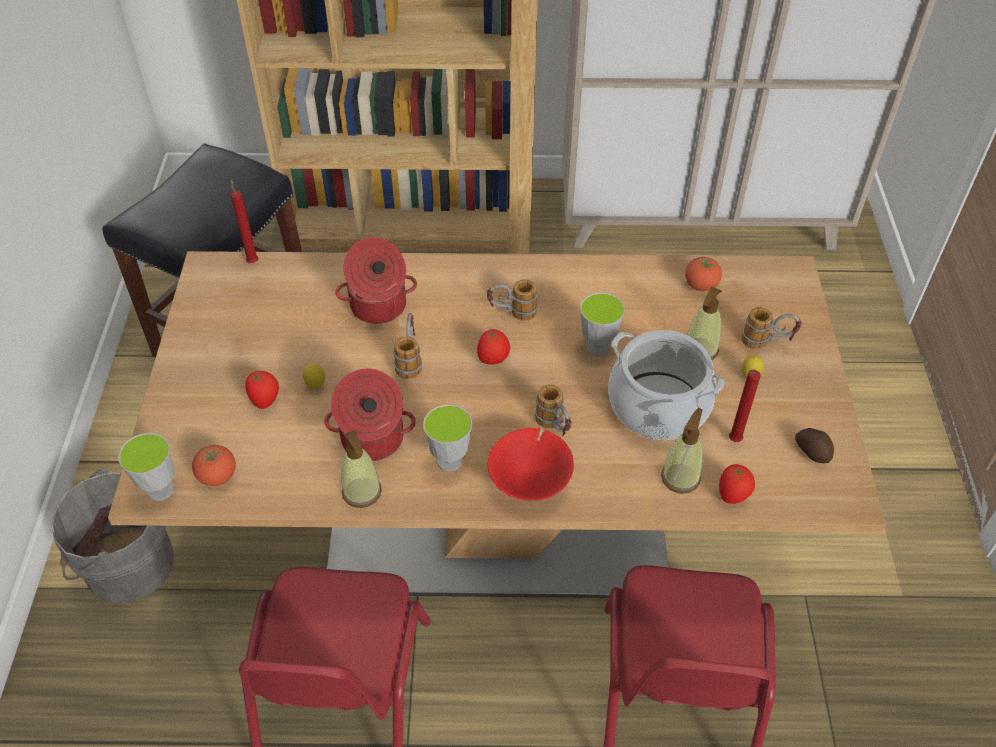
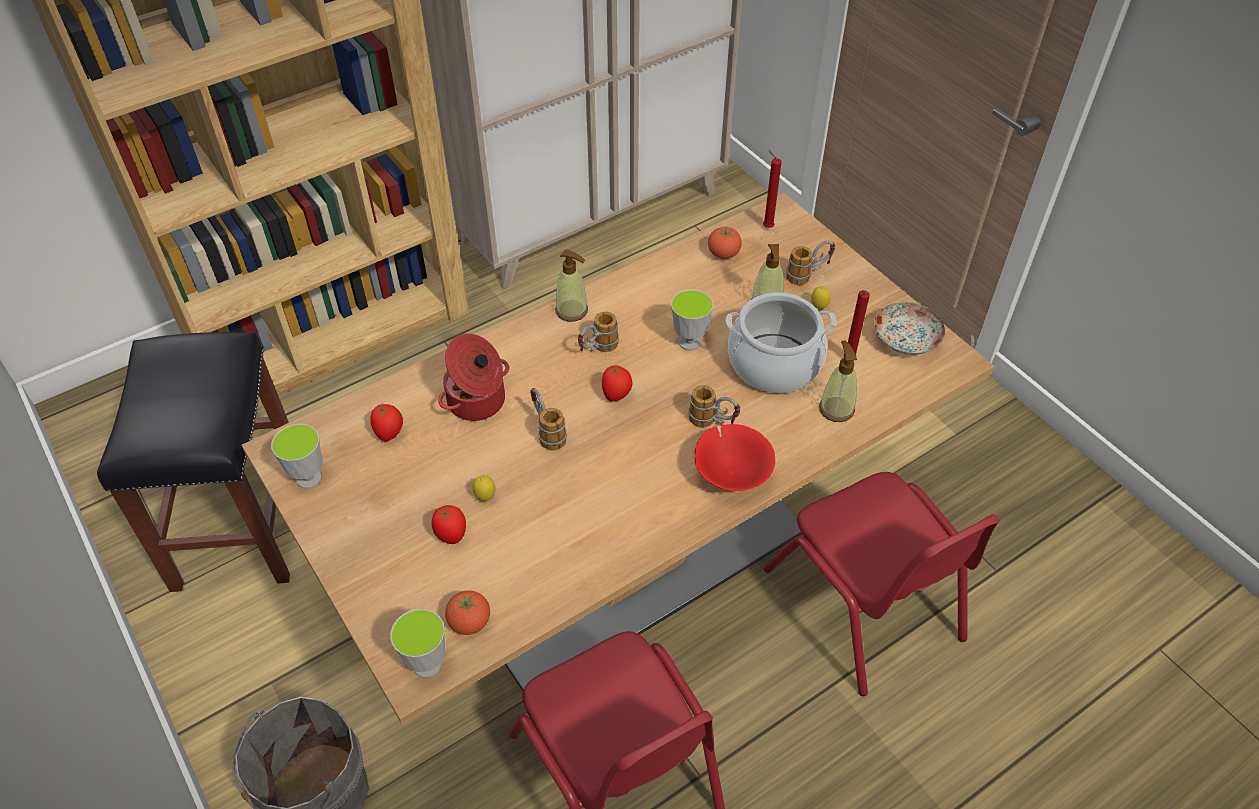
camera: 35 degrees left, 0 degrees up
(252, 261) = (318, 421): red candle -> red candle (766, 227)
(362, 492) = (608, 561): soap dispenser -> soap dispenser (572, 311)
(372, 440) = (577, 514): cooking pot -> none
(449, 461) = (656, 495): cup -> cup (309, 478)
(732, 496) = (882, 402): tomato -> tomato (389, 433)
(812, 451) = (906, 339): potato -> plate

